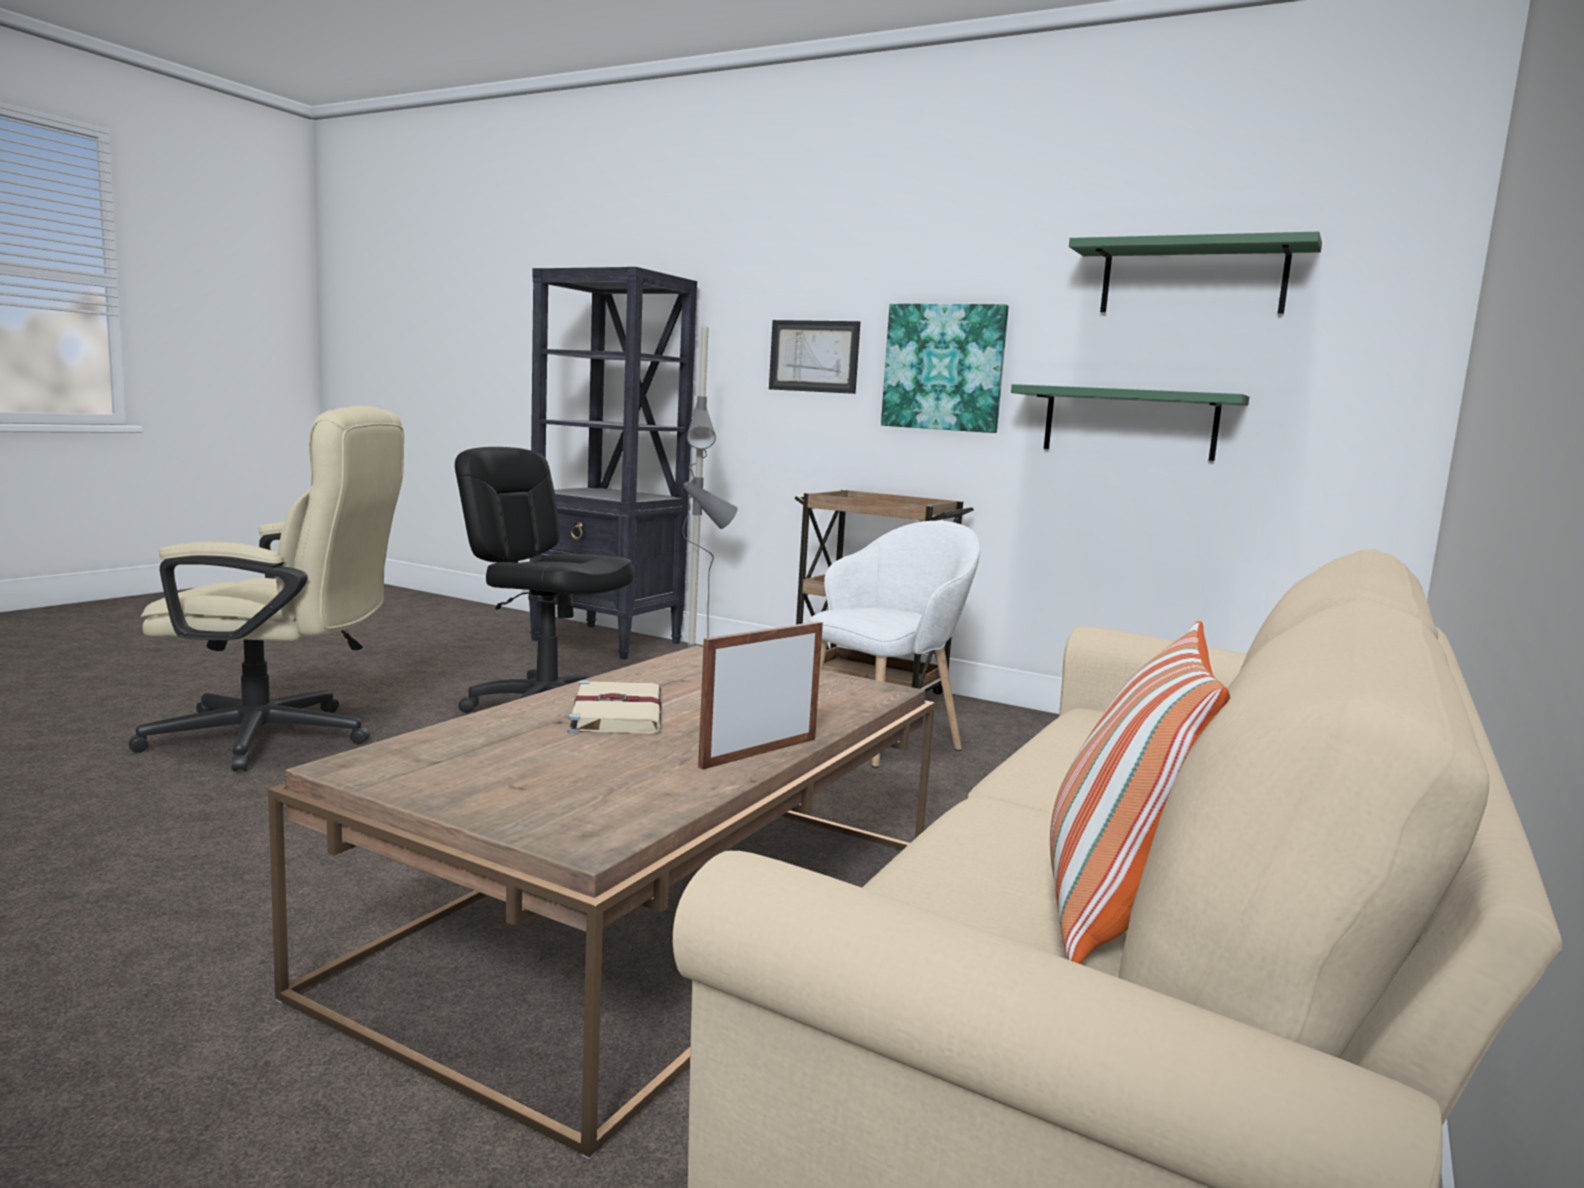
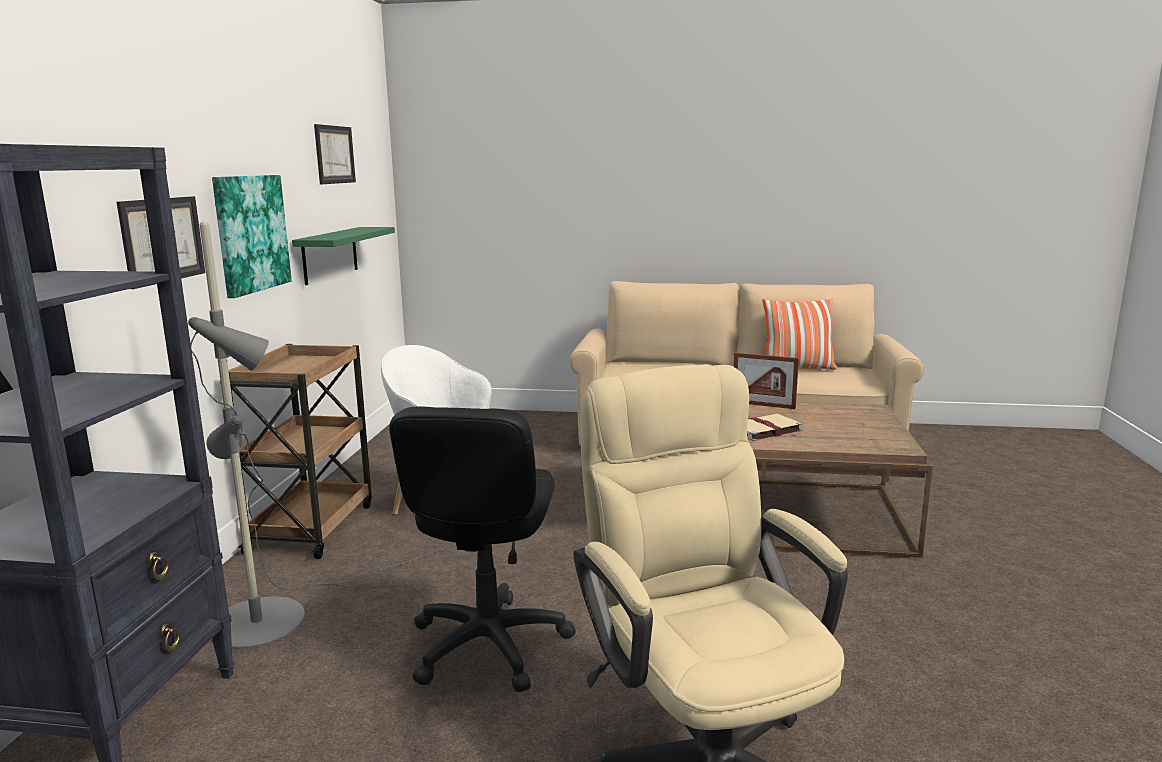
camera: 110 degrees left, 5 degrees up
(1192, 279) = (334, 154): green shelf -> picture

